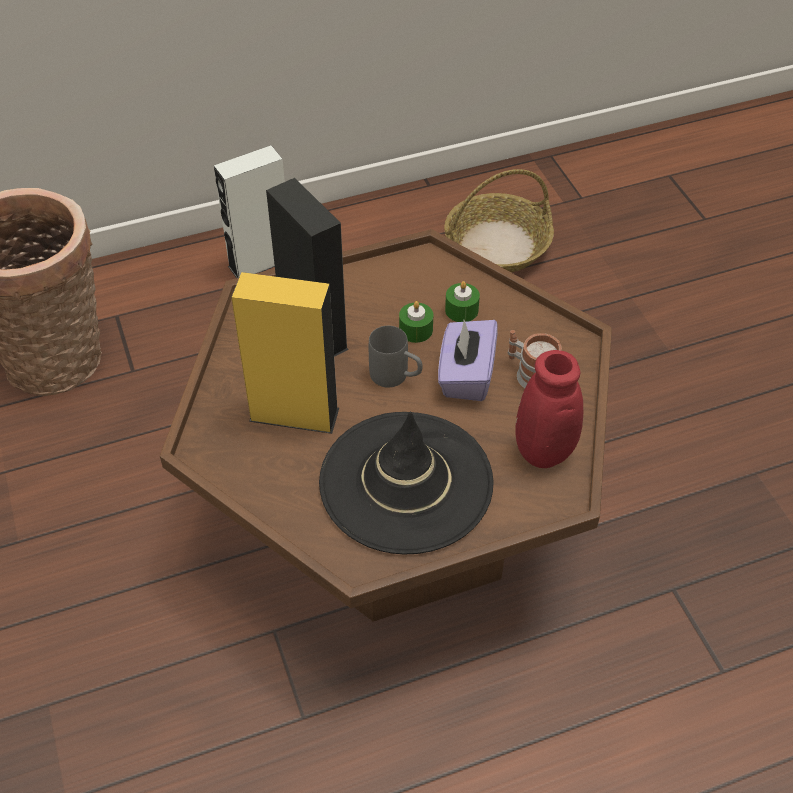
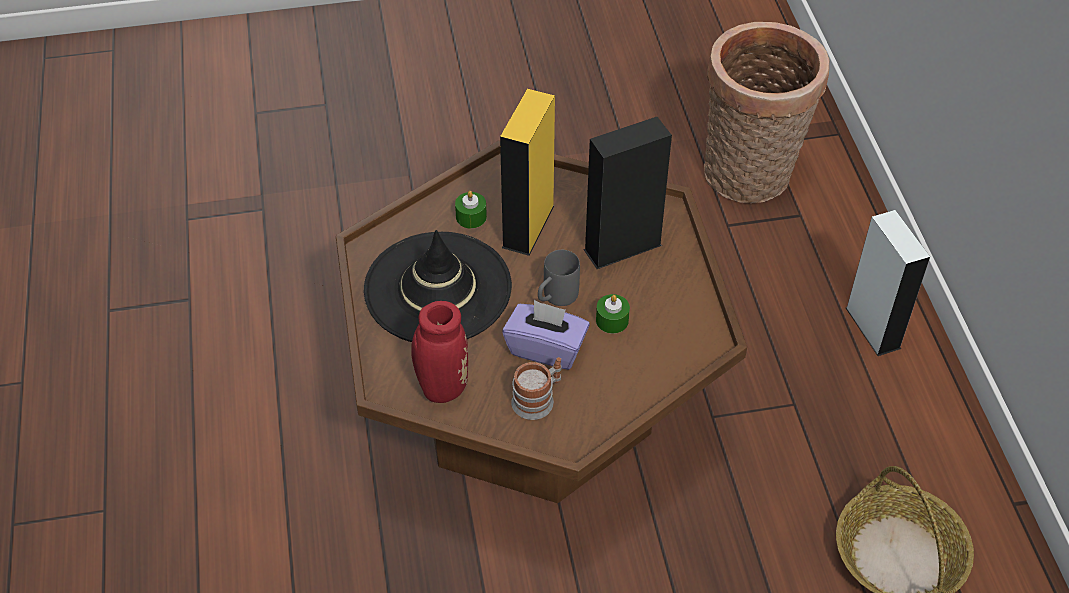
camera: 100 degrees right, 0 degrees up
(461, 310) = (632, 360): green candle -> green candle (471, 217)

